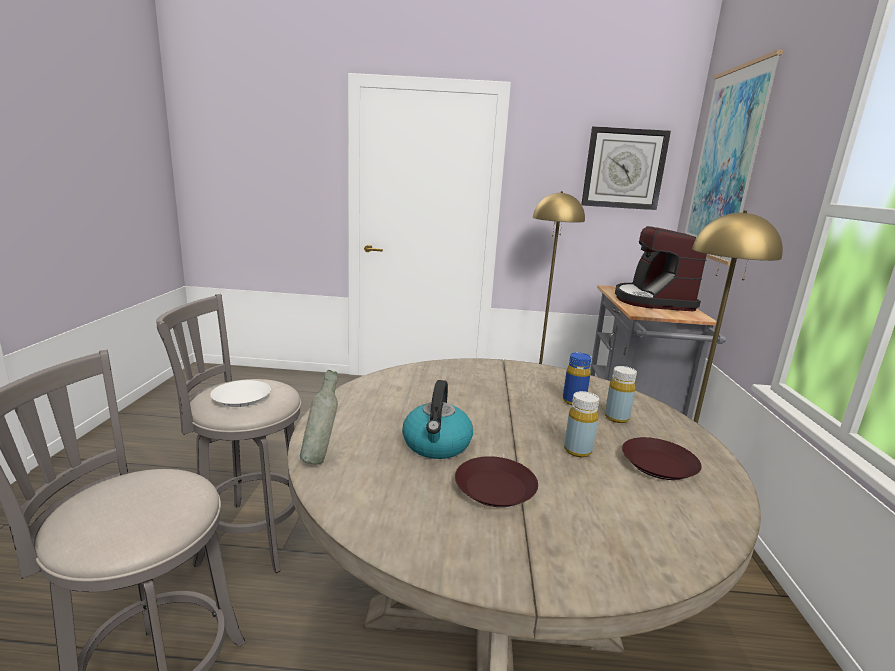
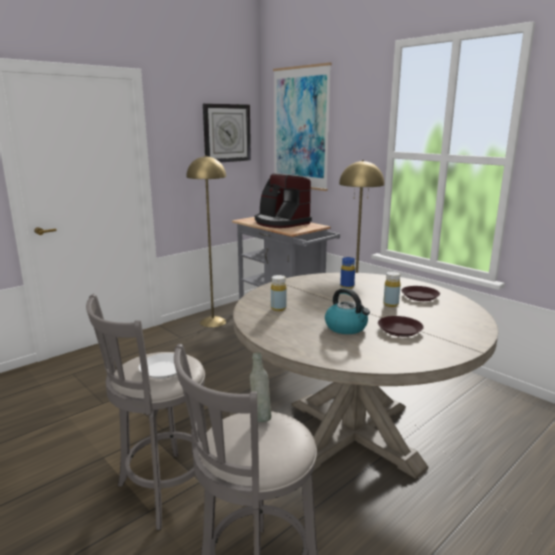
camera: 45 degrees left, 0 degrees up
(320, 458) = (321, 356): grey bottle -> grey bottle (260, 417)
(616, 418) = (374, 286): yellow bottle -> yellow bottle (278, 308)

